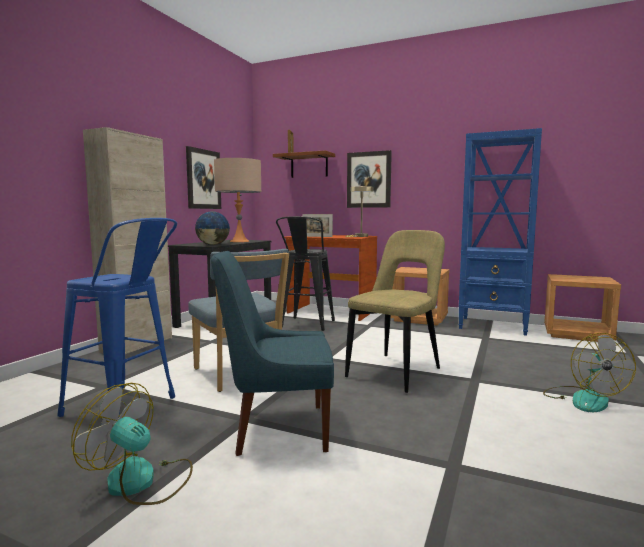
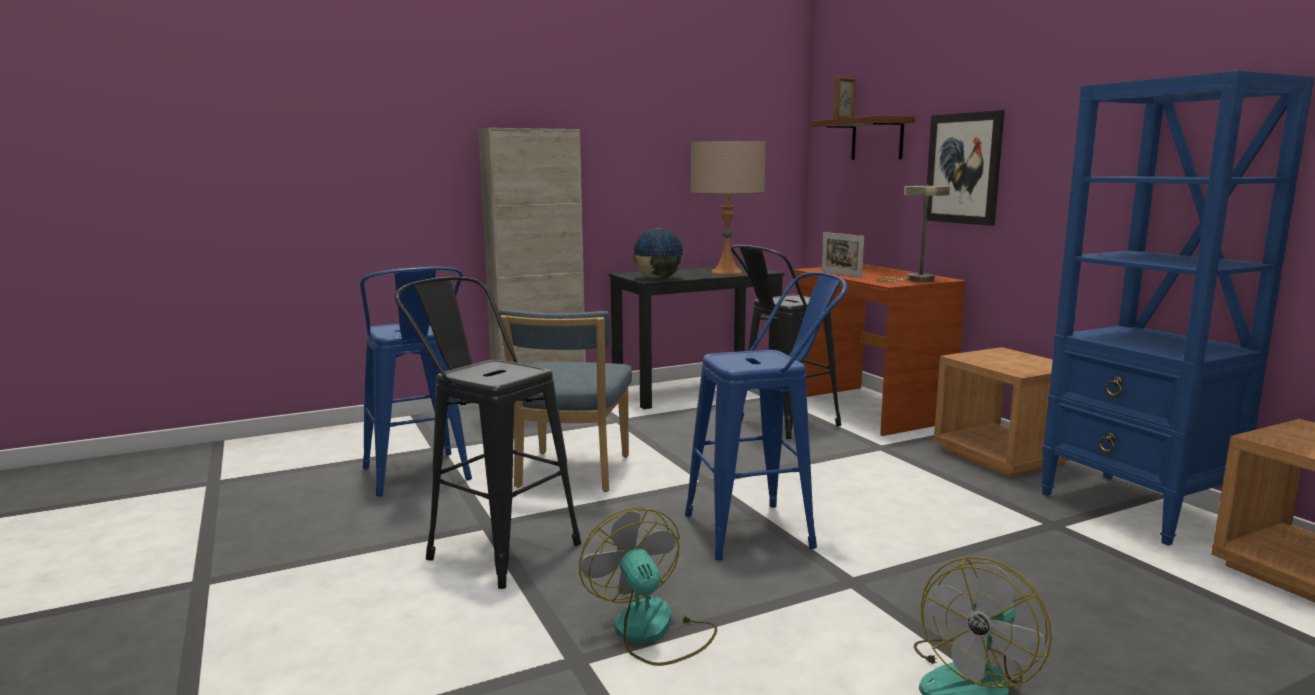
camera: 40 degrees right, 5 degrees up
(141, 482) = (326, 549): fan -> fan (652, 632)
(203, 179) = (686, 171): picture -> none
(277, 429) = (494, 547): blue chair -> black stool
(397, 371) = (763, 530): beige chair -> blue stool

